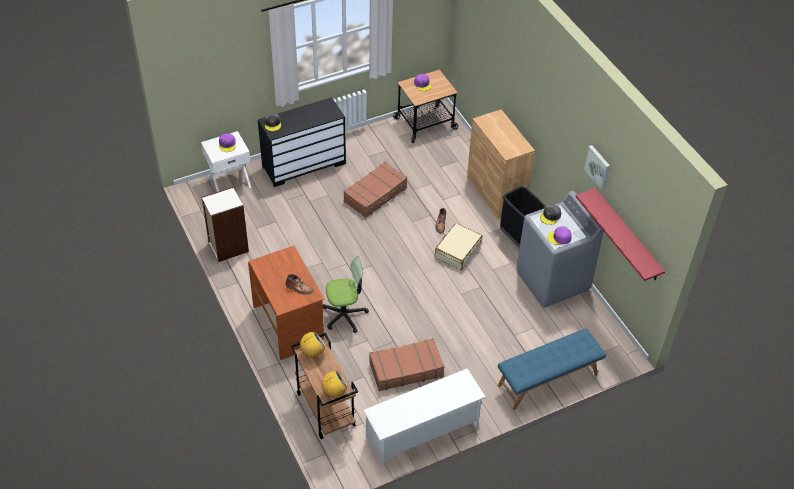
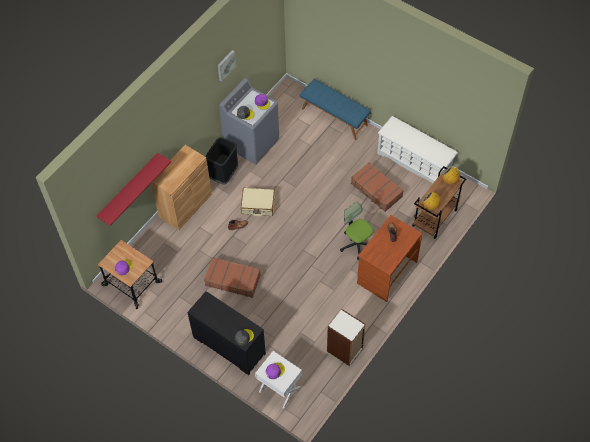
camera: 115 degrees left, 10 degrees up
(627, 235) = (255, 55): red shelf -> red shelf (128, 188)

